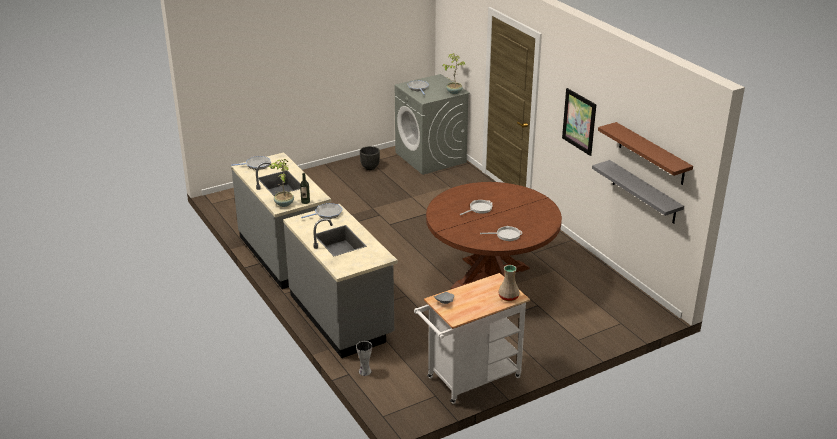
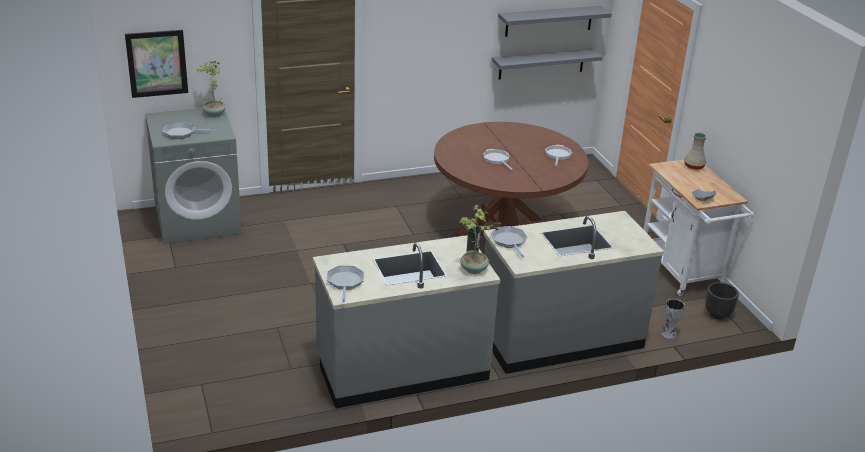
camera: 80 degrees left, 0 degrees up
(370, 167) = (193, 270): black planter -> black planter (718, 314)
(579, 121) = (441, 40): picture -> picture (157, 63)
(651, 154) = (549, 21): brown shelf -> grey shelf

